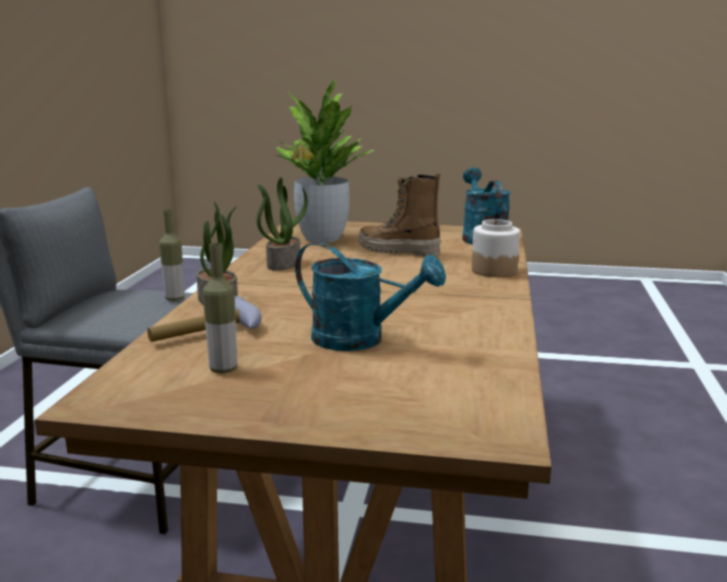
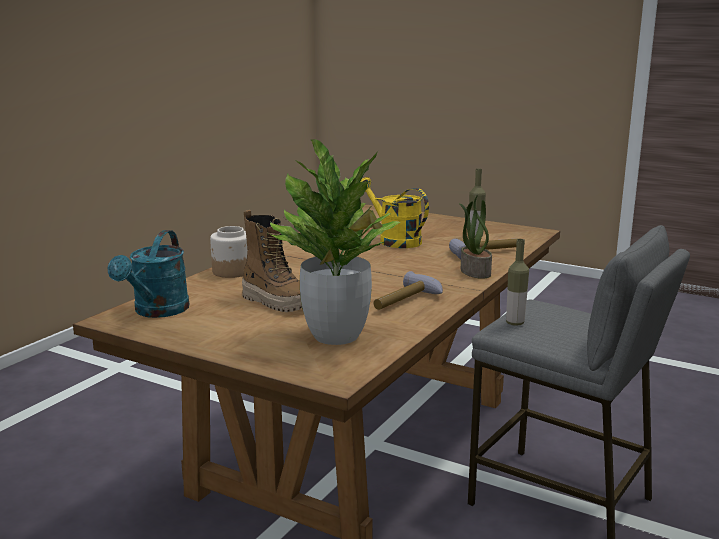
camera: 160 degrees left, 0 degrees up
(283, 264) = (407, 301): potted plant -> hammer
(360, 340) = (394, 240): turquoise watering can -> yellow watering can

